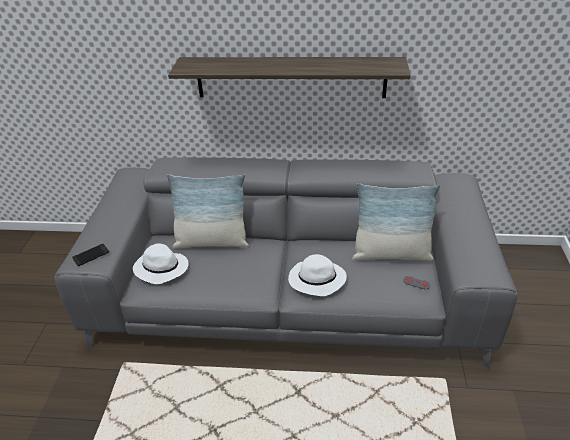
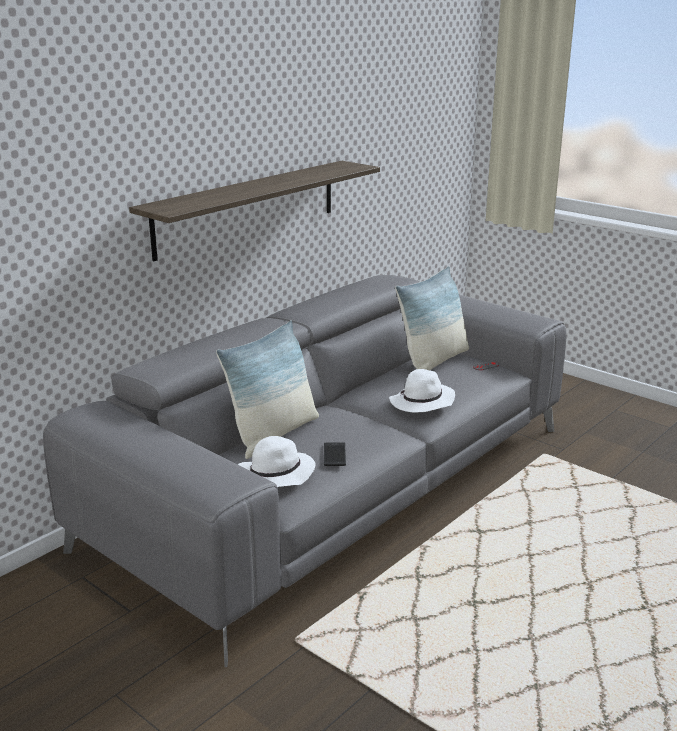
camera: 55 degrees left, 15 degrees down
(91, 255) = (225, 477): phone -> phone (334, 455)

